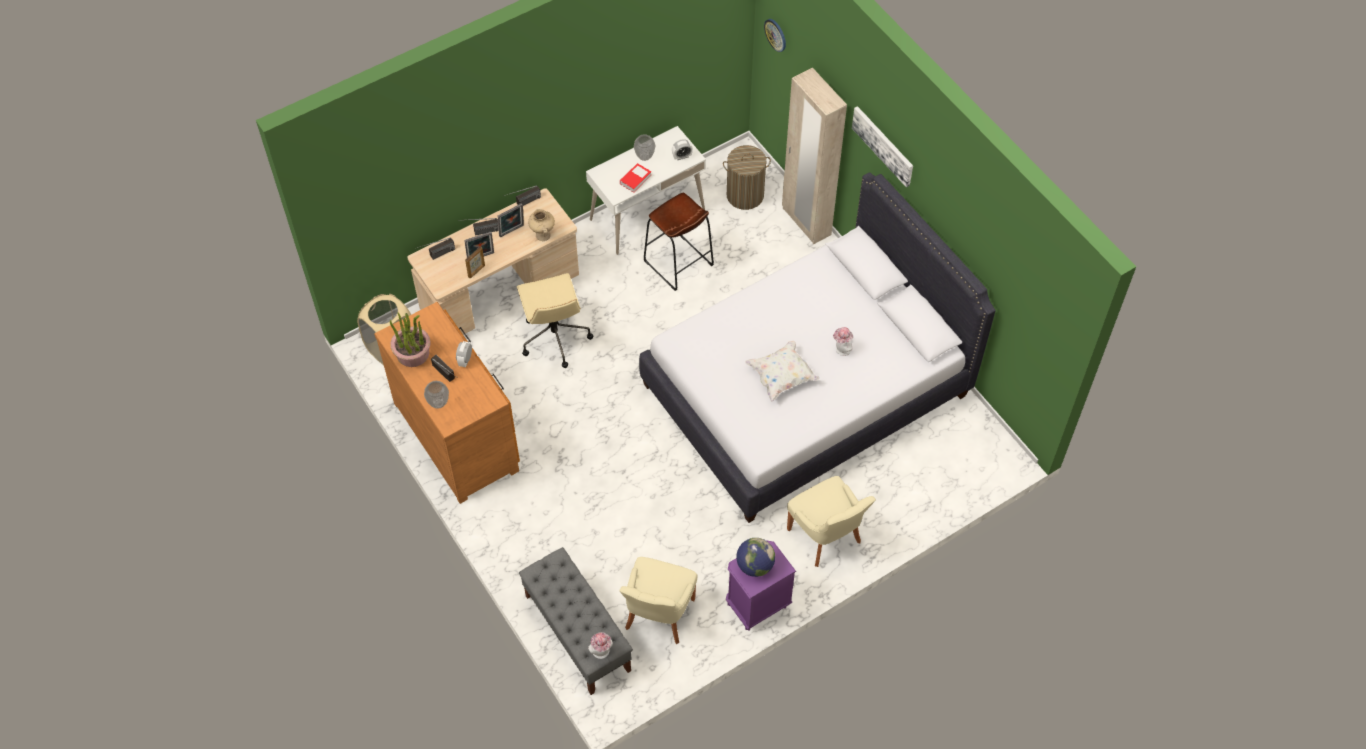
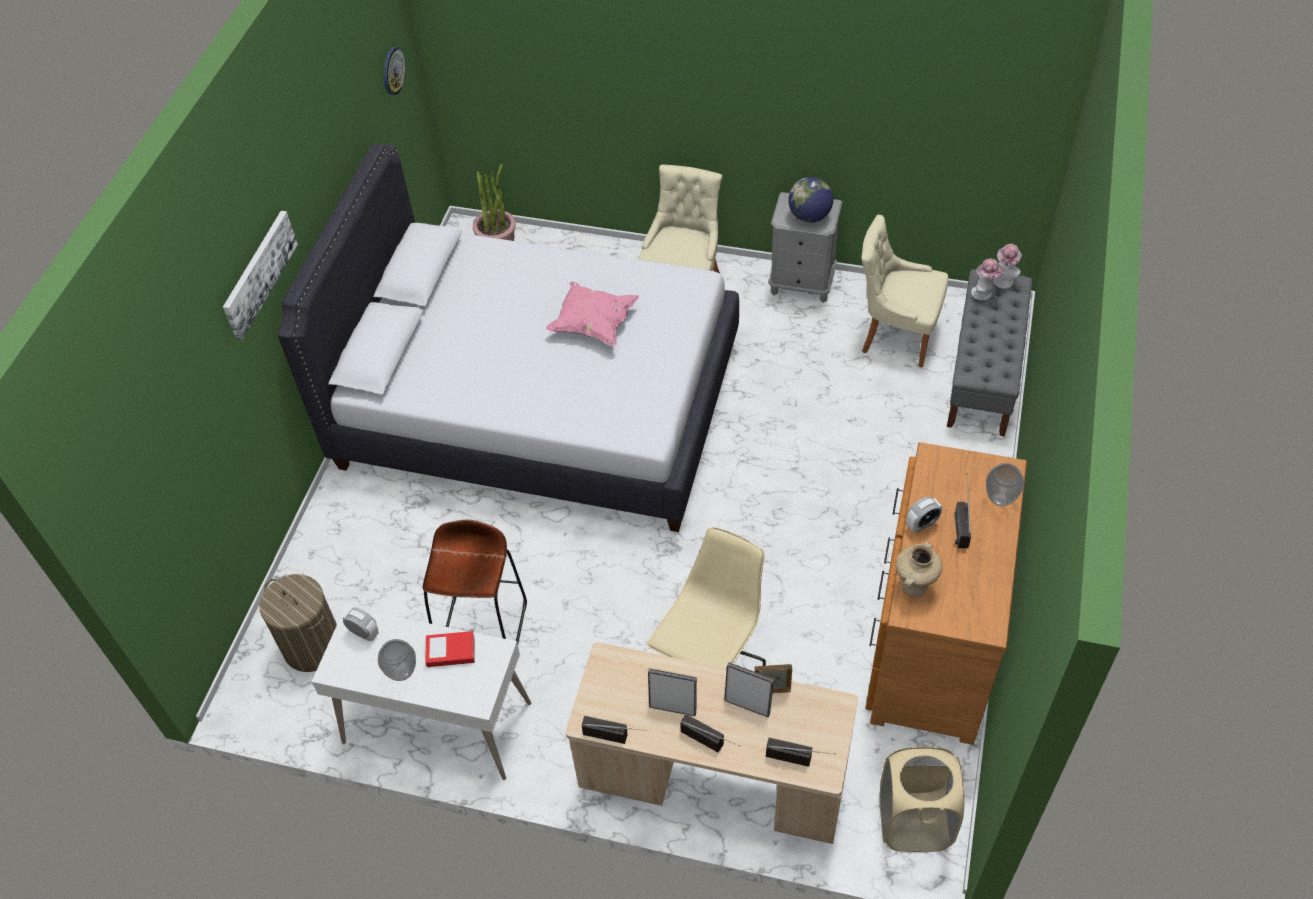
camera: 130 degrees left, 5 degrees down
(413, 353) = (979, 581): potted plant -> potted plant (496, 238)
(542, 235) = (643, 669): beige vase -> beige vase (914, 586)
(658, 616) = (896, 335): beige chair -> beige chair turned 135 degrees counterclockwise
(757, 605) = (802, 283): purple nightstand -> grey nightstand
(775, 34) = (130, 504): wall clock -> wall clock (393, 71)
(781, 377) = (593, 324): white pillow -> pink pillow
(806, 222) = (304, 558): beige wardrobe -> none
(841, 350) = (510, 304): hat -> hat (984, 293)

